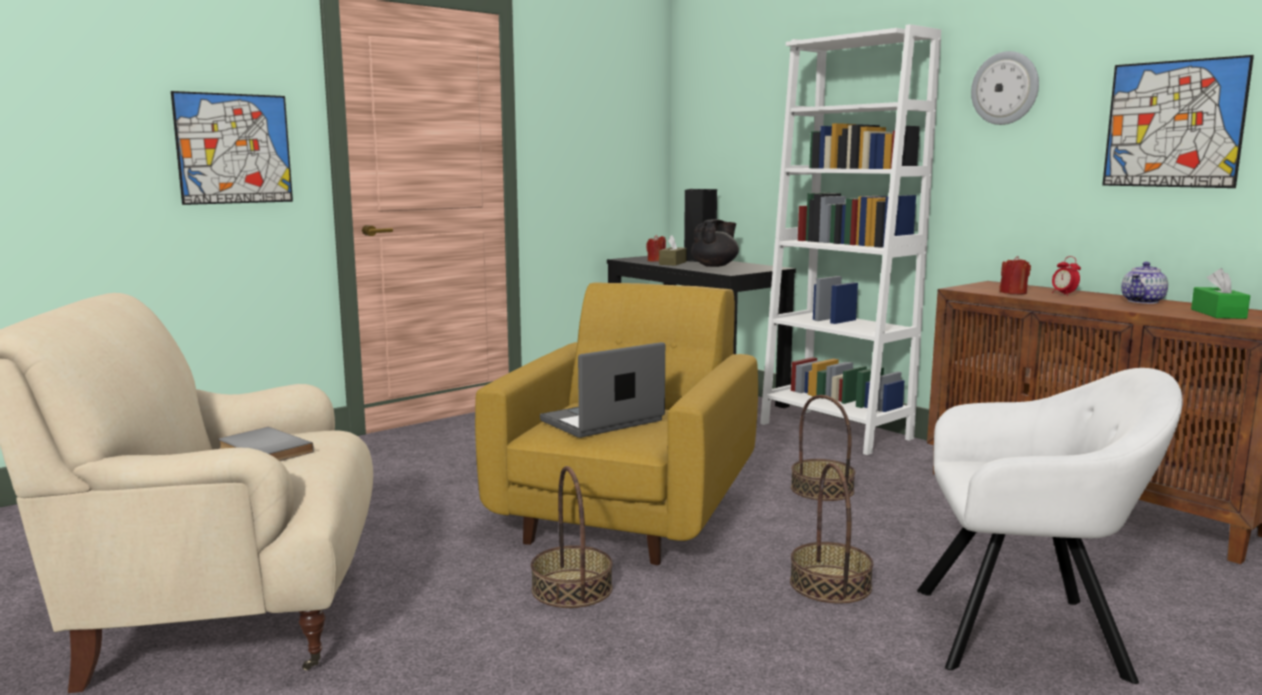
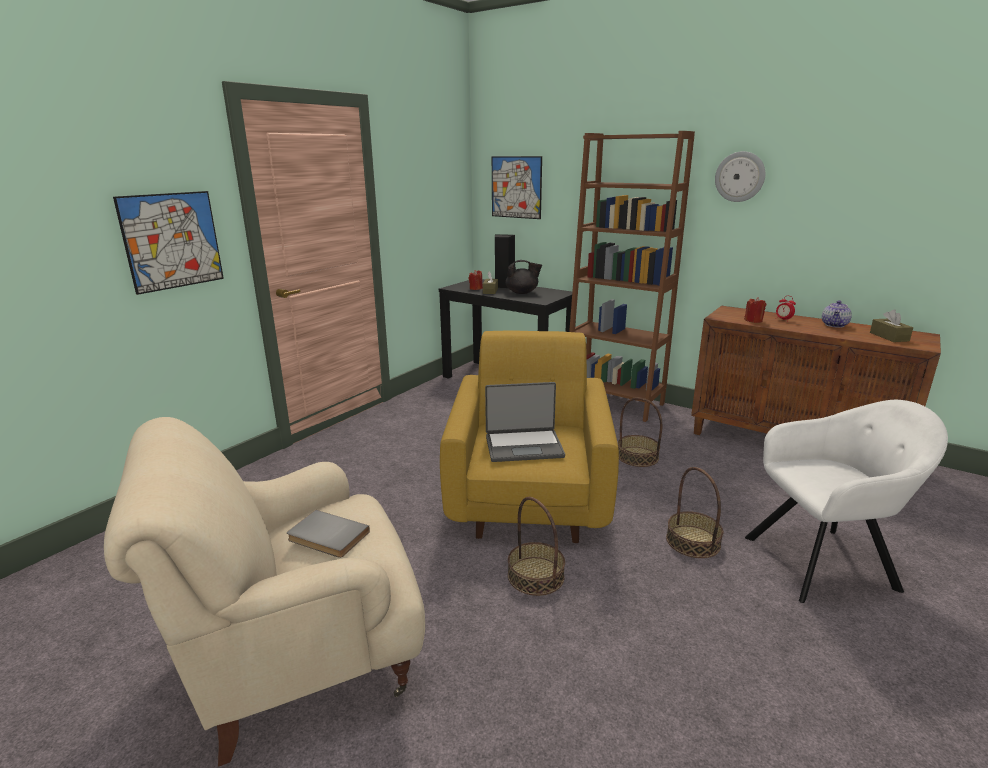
camera: 15 degrees left, 10 degrees up
(603, 421) = (524, 446): laptop -> laptop turned 135 degrees counterclockwise
(715, 266) = (522, 293): black teapot -> black teapot turned 60 degrees clockwise
(835, 431) = (613, 402): white bookcase -> brown bookcase
(1173, 124) = (857, 209): picture -> picture (516, 187)
(1218, 314) = (889, 337): green tissue box -> brown tissue box

